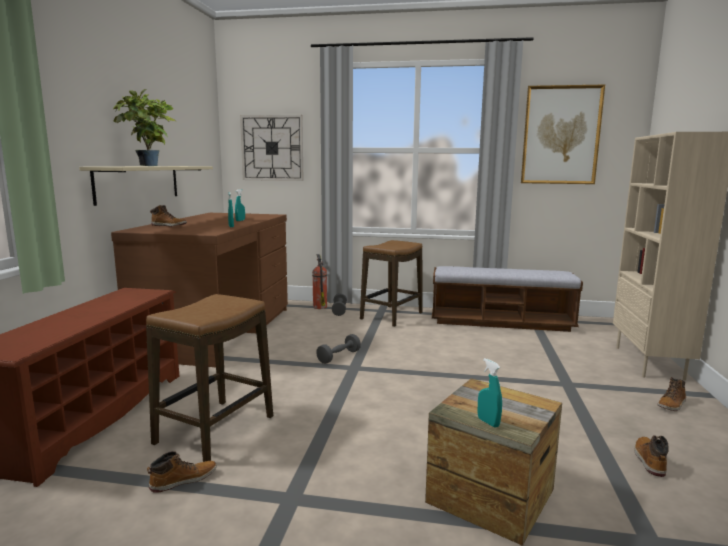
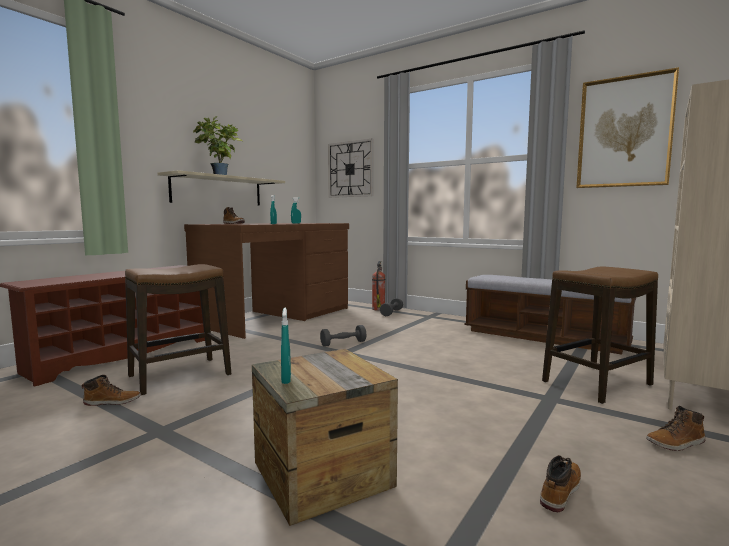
camera: 25 degrees right, 5 degrees down
(391, 316) = (433, 321): stool -> stool (596, 383)

